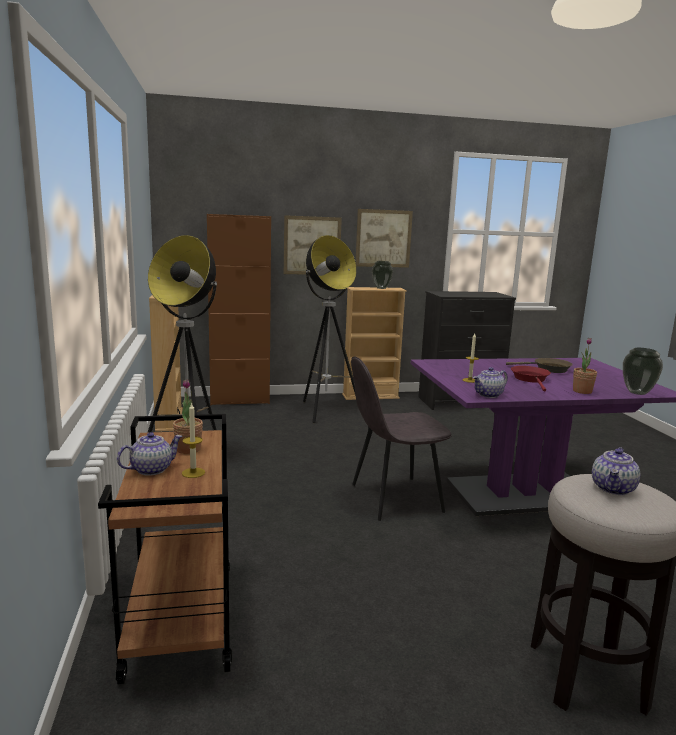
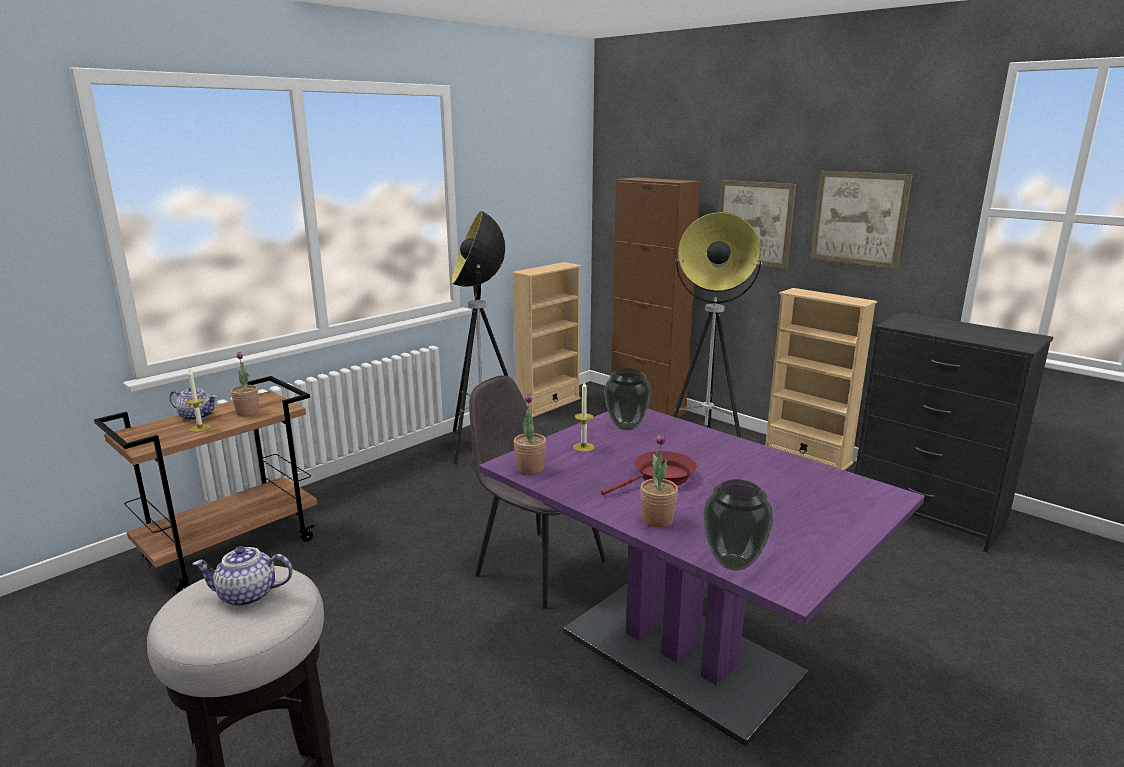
camera: 55 degrees right, 5 degrees up
(381, 288) = (833, 297): vase -> vase (625, 427)
(488, 395) = (530, 469): teapot -> potted plant
(548, 369) = (750, 478): brown frying pan -> none

